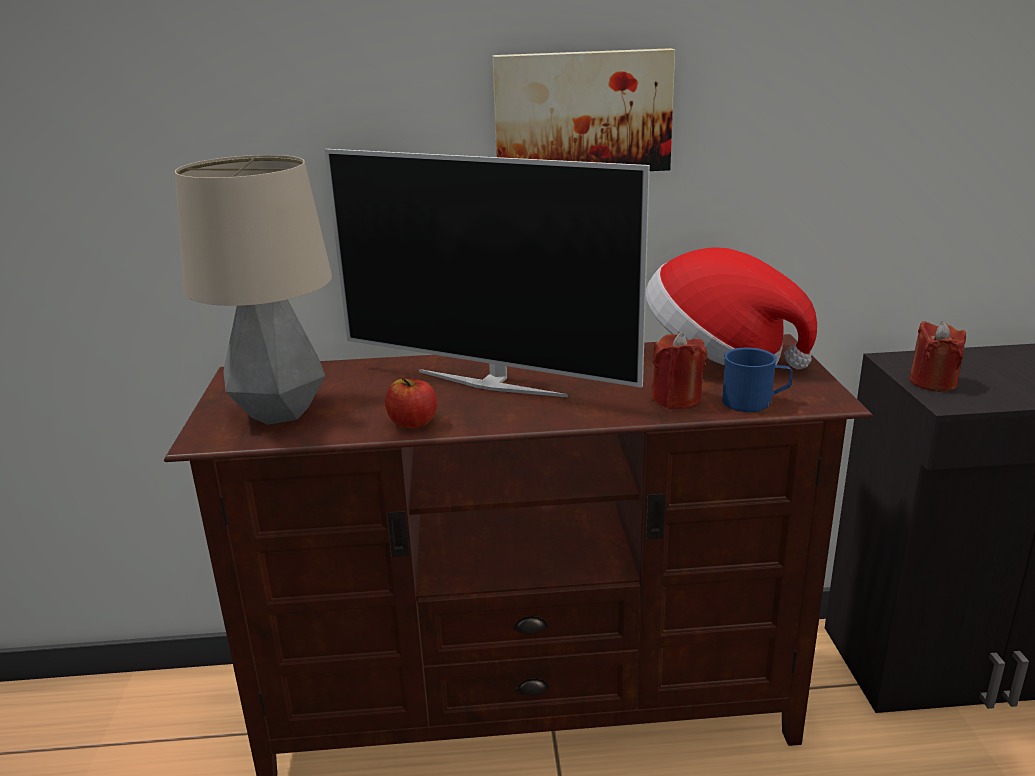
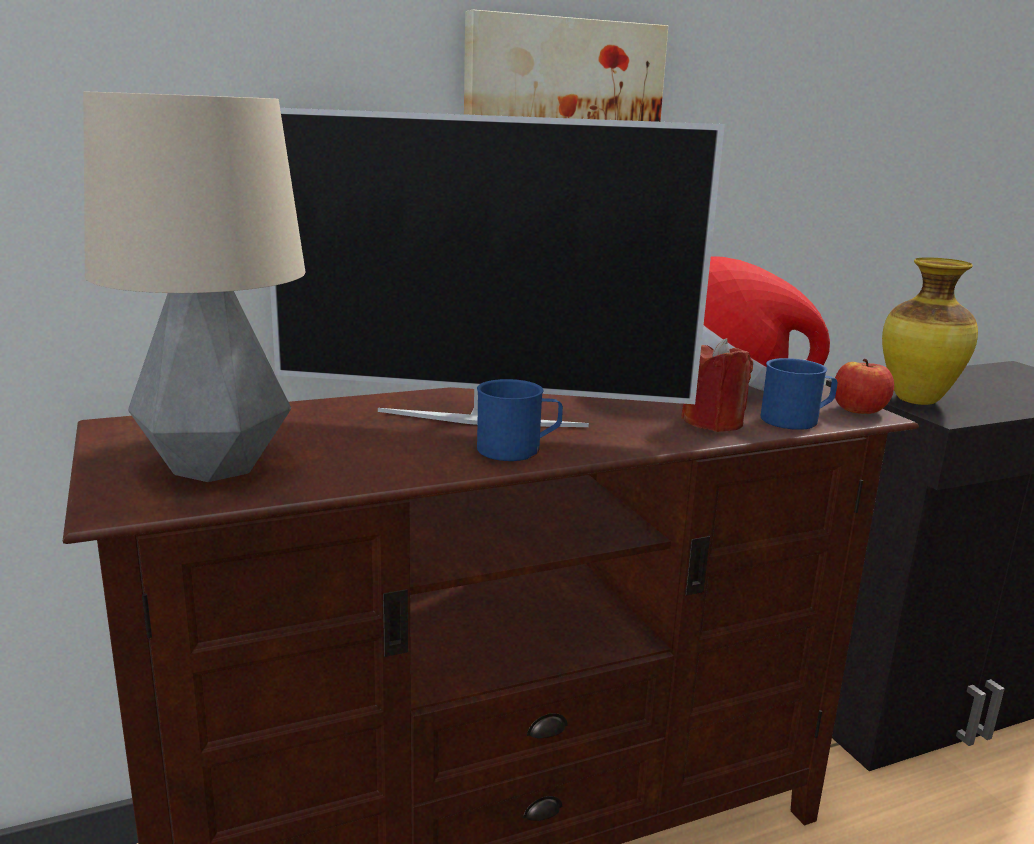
camera: 20 degrees left, 5 degrees down
(413, 423) = (418, 466): apple -> apple (859, 410)
(496, 413) = (518, 449): none -> blue mug
(932, 382) = (915, 401): red candle -> vase

